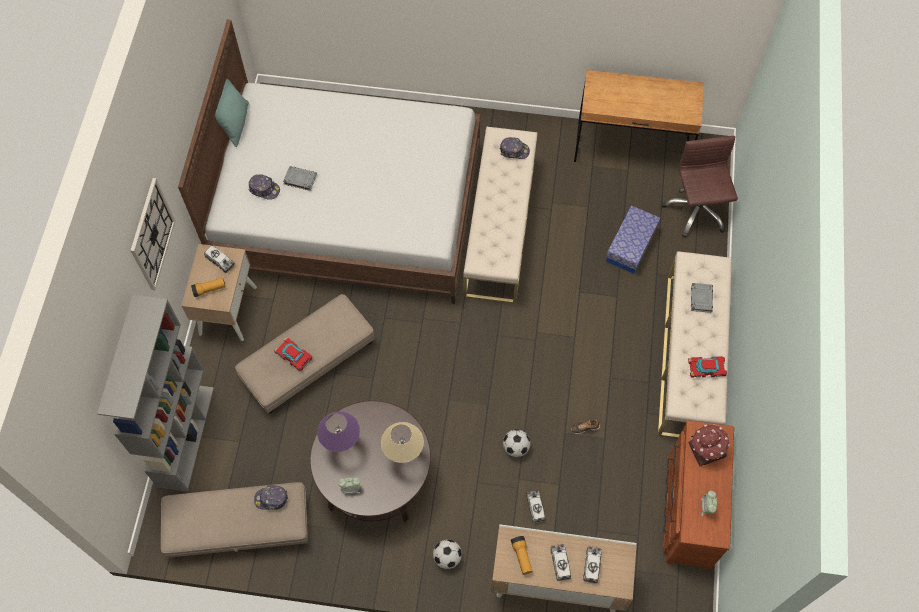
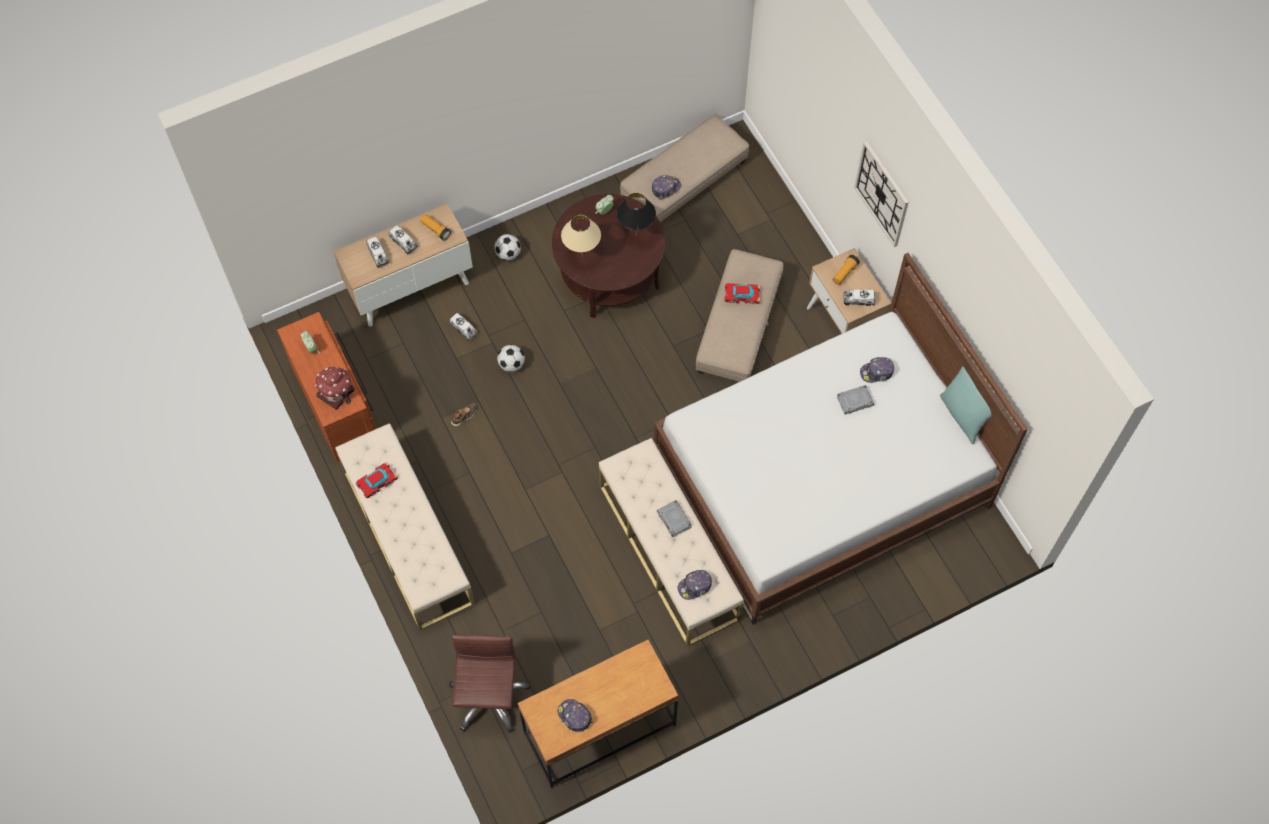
camera: 145 degrees right, 0 degrees up
(185, 436) = (782, 212): grey bookcase -> none
(342, 446) = (636, 235): purple table lamp -> black table lamp
(631, 245) = (530, 614): storage box -> none
(666, 96) = (574, 716): none -> cap
(696, 210) = (488, 697): brown office chair -> brown office chair turned 135 degrees counterclockwise
(701, 298) = (419, 545): grey book -> grey book (674, 520)

